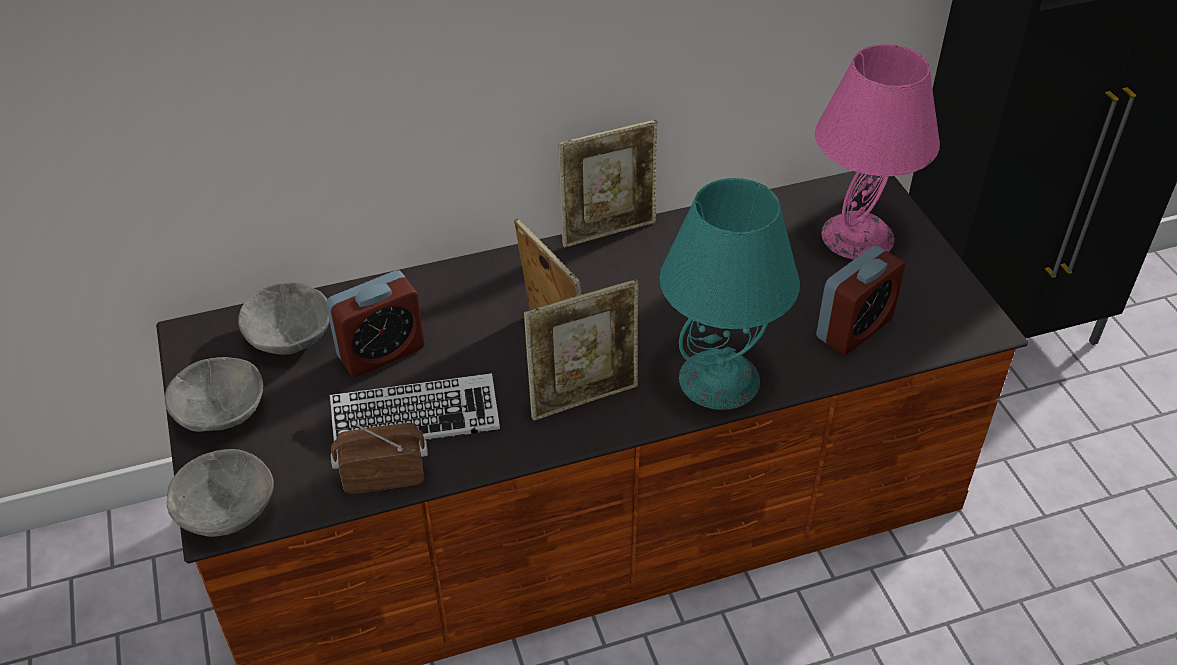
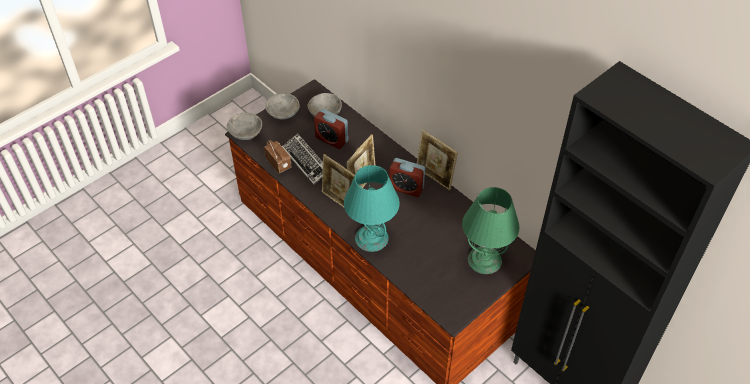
camera: 65 degrees right, 5 degrees up
(854, 328) = (424, 273): alarm clock -> alarm clock (406, 188)
(857, 235) = (485, 259): pink table lamp -> green table lamp

